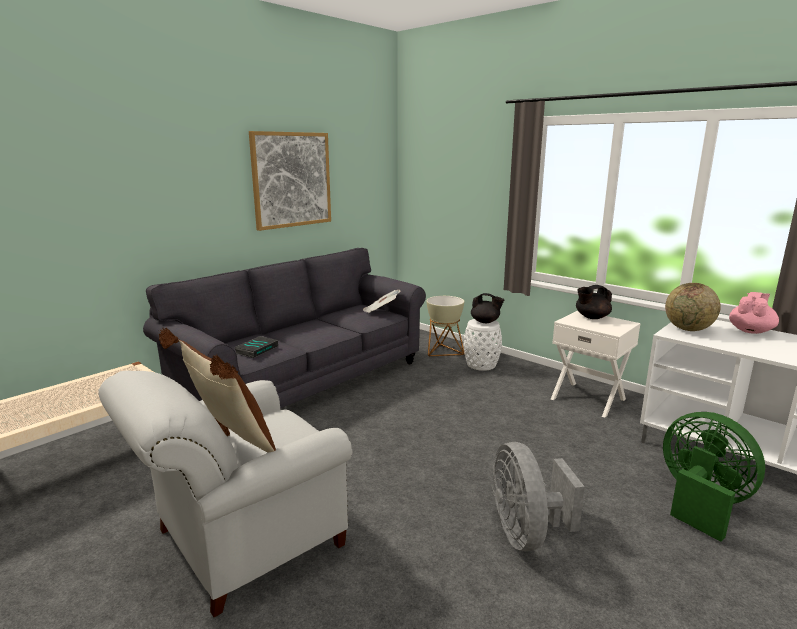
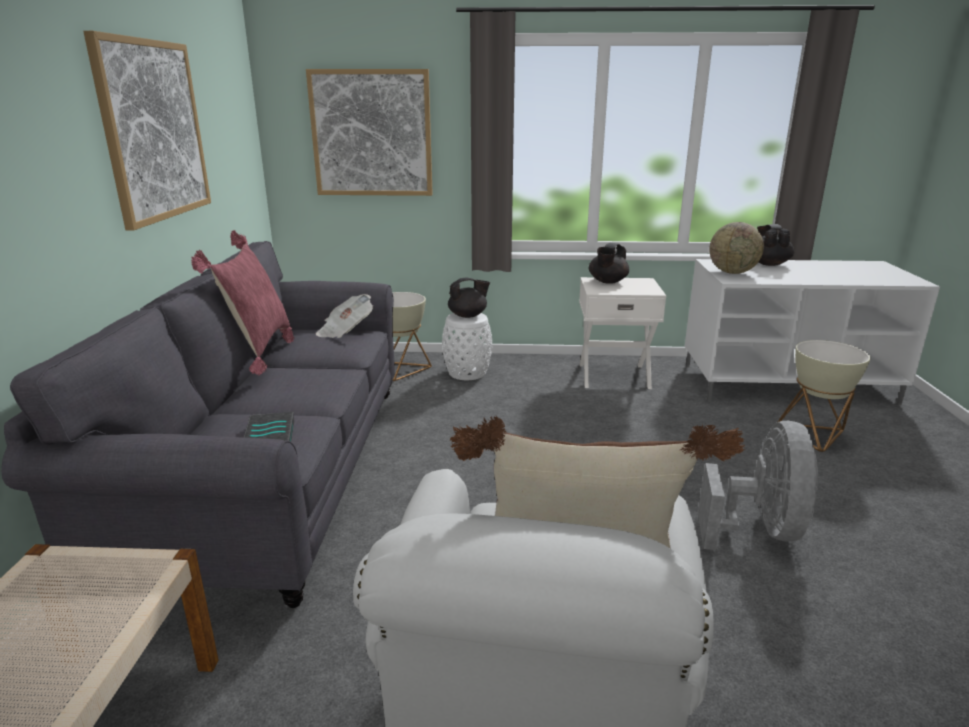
camera: 40 degrees left, 5 degrees up
(316, 314) = (256, 359): none -> red pillow
(455, 186) = (371, 134): none -> picture
(526, 533) = (760, 530): grey fan -> grey fan turned 120 degrees counterclockwise
(700, 503) = (813, 436): green fan -> planter
(750, 331) = (768, 264): pink teapot -> black teapot

